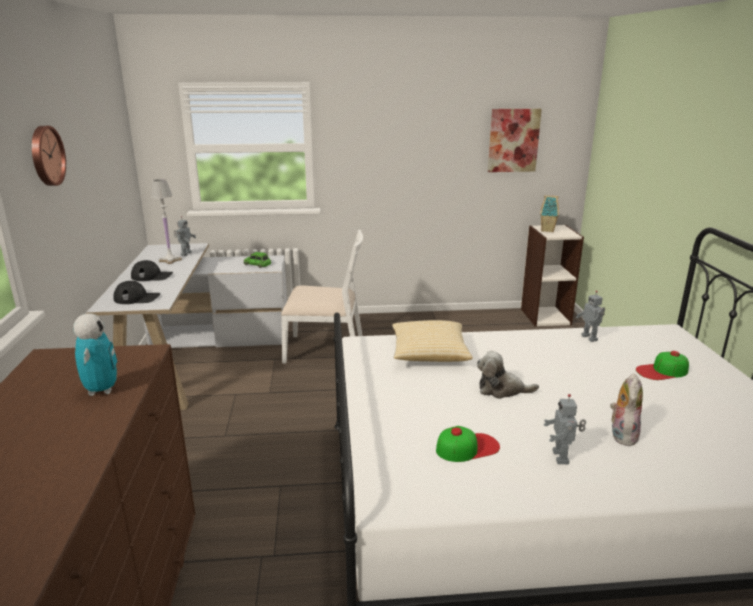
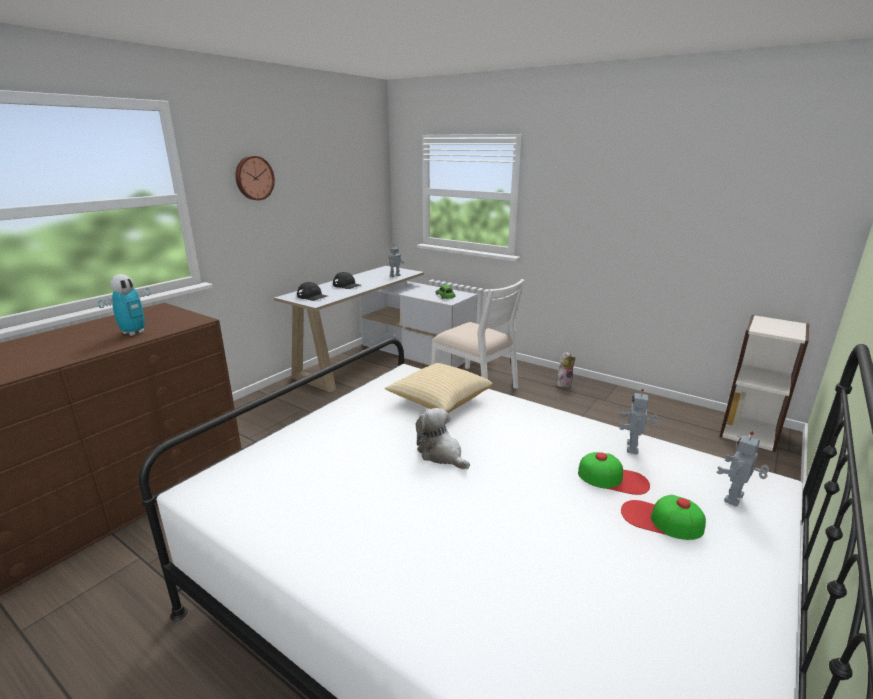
camera: 40 degrees right, 0 degrees up
(170, 260) = (377, 278): white table lamp -> none
(467, 447) = (322, 484): cap -> cap (613, 478)
(513, 140) = (743, 205): picture -> none
(548, 230) = (767, 324): toy house -> none
(562, 457) = (375, 537): toy robot -> toy robot (735, 499)
(621, 435) = (473, 553): plush toy -> plush toy (563, 383)

